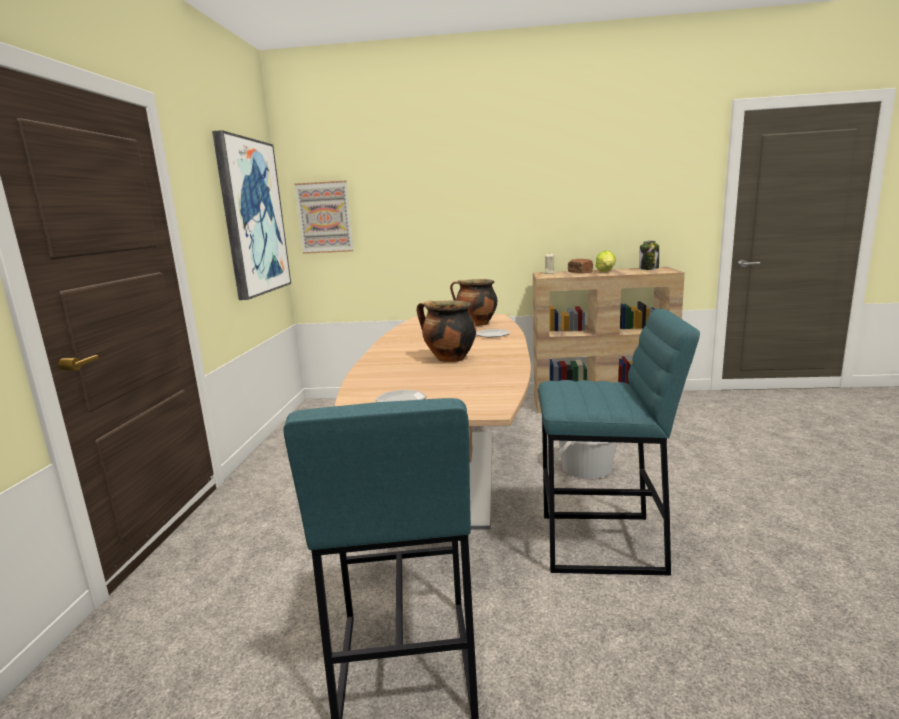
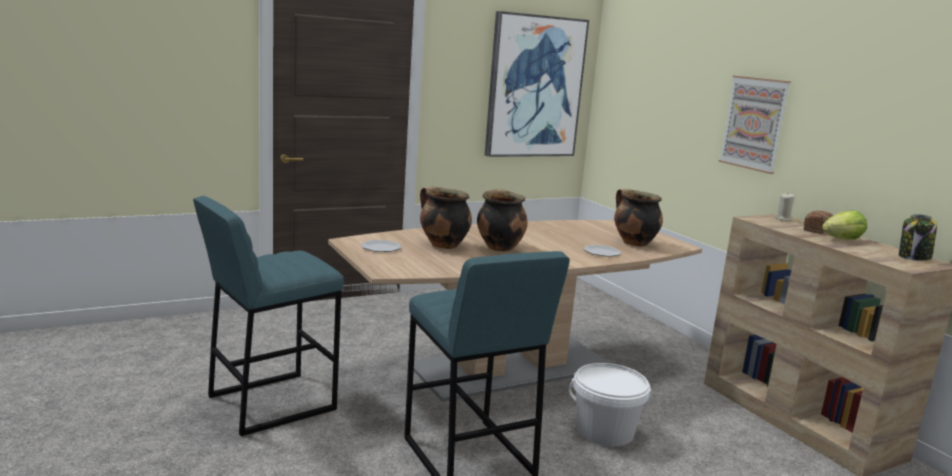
camera: 55 degrees right, 0 degrees up
(324, 217) = (620, 97): picture -> picture (754, 123)
(419, 376) = (442, 245): none -> cooking pot

